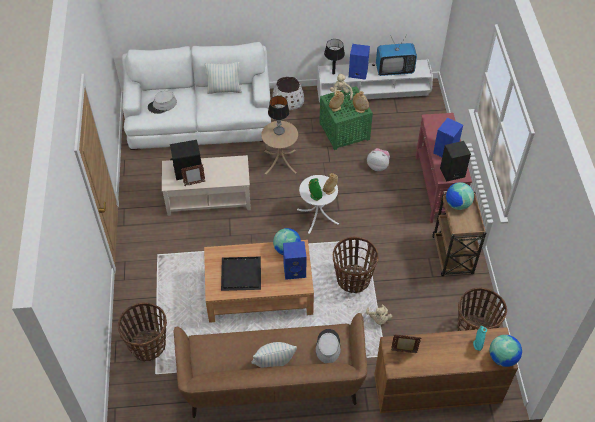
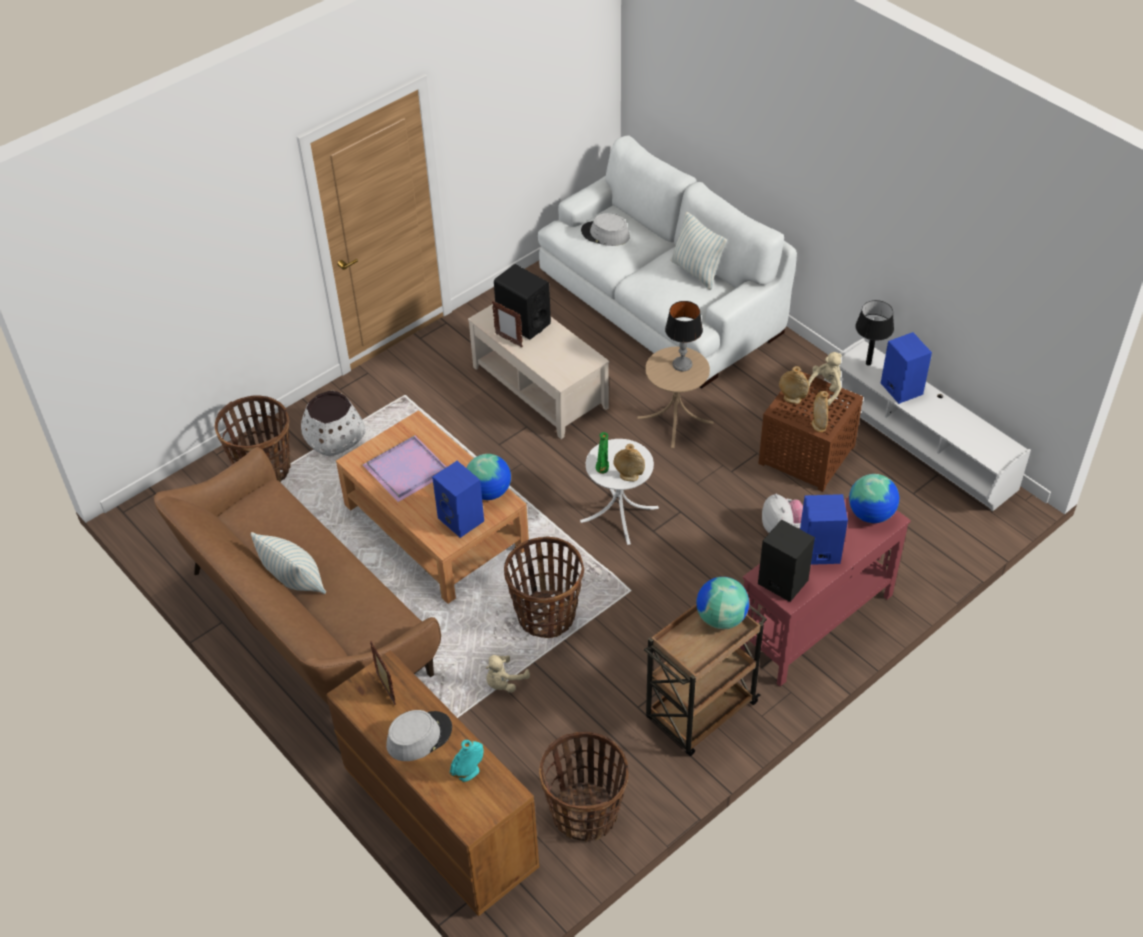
camera: 55 degrees right, 5 degrees down
(242, 273) = (408, 470): black tray -> purple tray
(288, 100) = (795, 364): white planter -> white planter (334, 436)
(328, 346) = (365, 623): grey hat -> grey hat (419, 736)
(344, 130) = (808, 454): green side table -> brown side table
(394, 70) = (958, 425): television -> none
(502, 358) = (470, 817): globe -> globe (871, 514)

